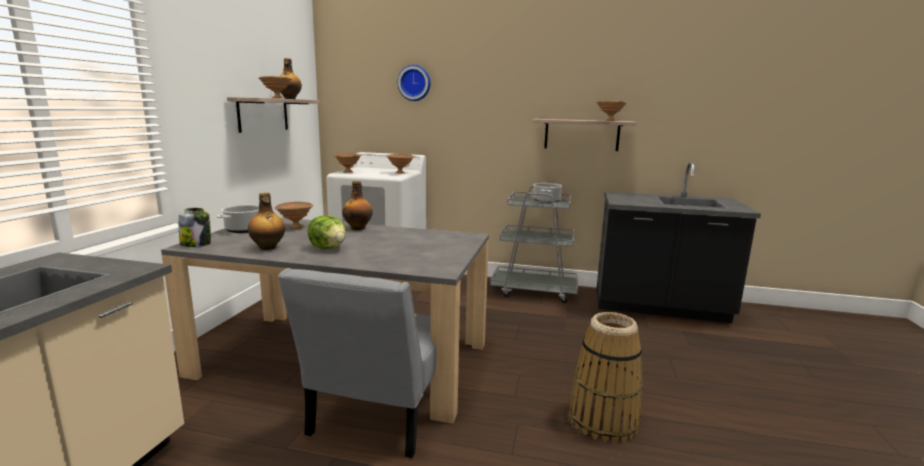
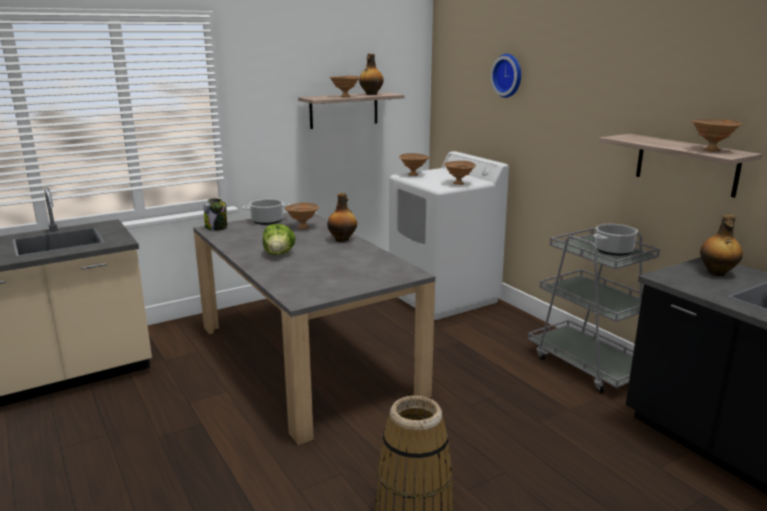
camera: 45 degrees right, 5 degrees up
(268, 248) = (245, 242): bottle -> bottle (716, 273)
(377, 416) = (261, 412): grey chair -> none

